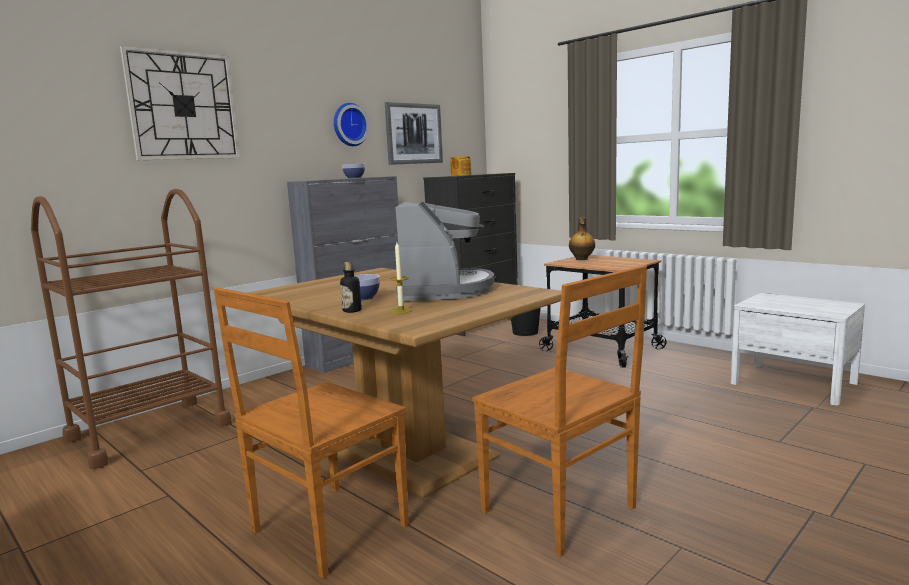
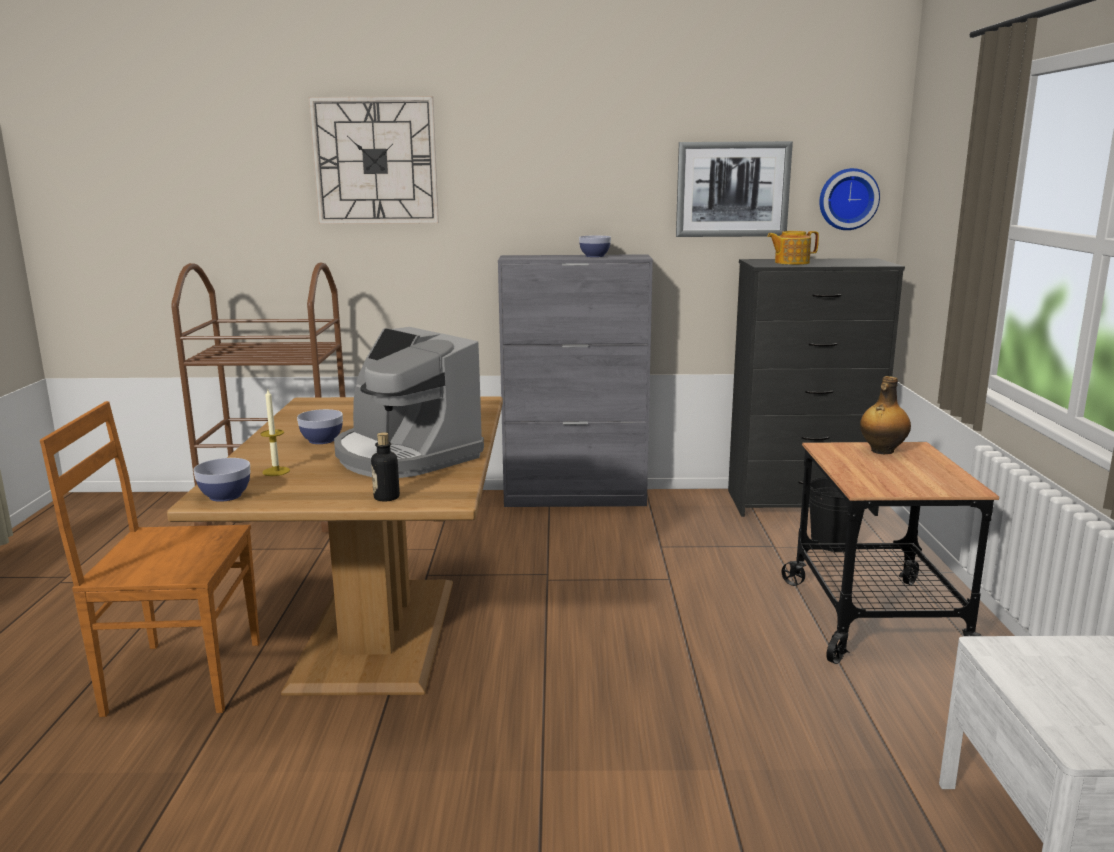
camera: 45 degrees right, 5 degrees up
(349, 125) = (610, 178): wall clock -> wall clock (847, 199)
(352, 311) = (257, 455): bottle -> bottle (386, 497)
(422, 323) = (225, 496): none -> bowl
(444, 289) = (404, 455): coffee machine -> coffee machine turned 90 degrees clockwise
(561, 511) = (329, 792): brown chair -> none

